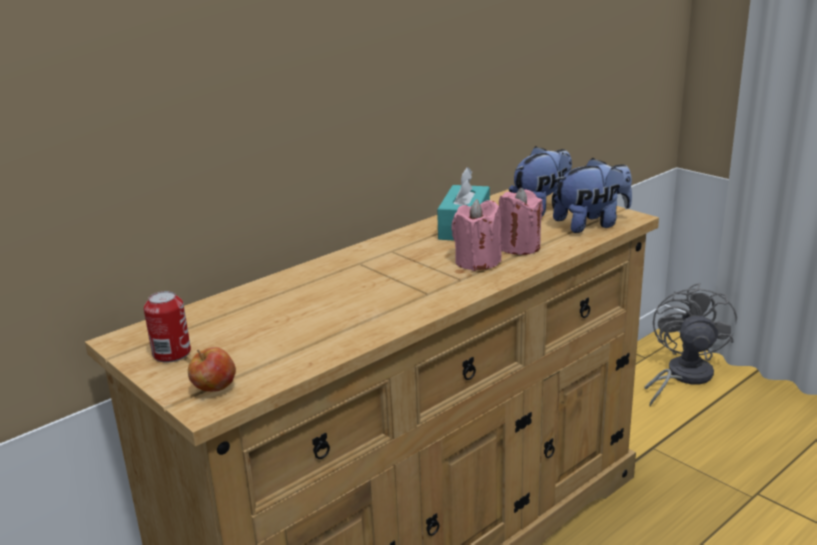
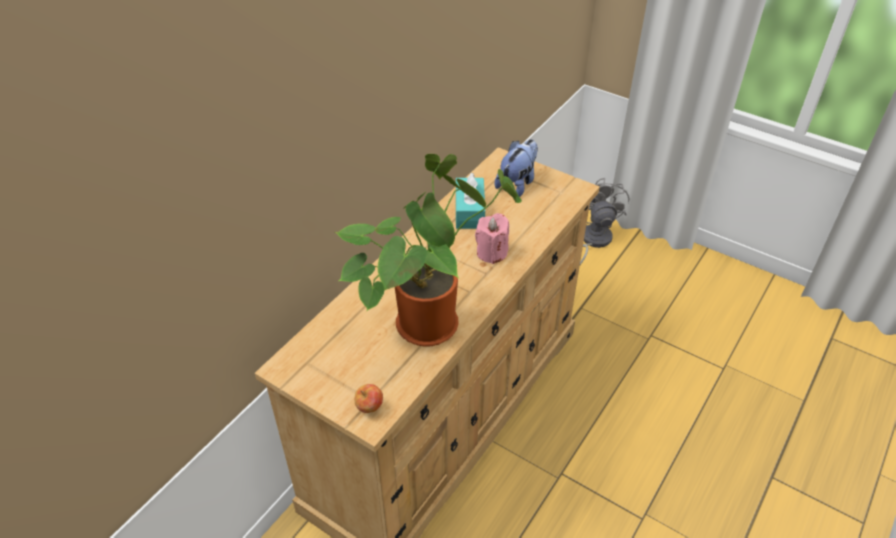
camera: 15 degrees left, 20 degrees up
(172, 353) = (323, 377): can -> none
(353, 314) = (428, 320): none -> potted plant
(519, 247) = (514, 232): pink candle -> none
(591, 224) = (556, 200): plush toy -> none

